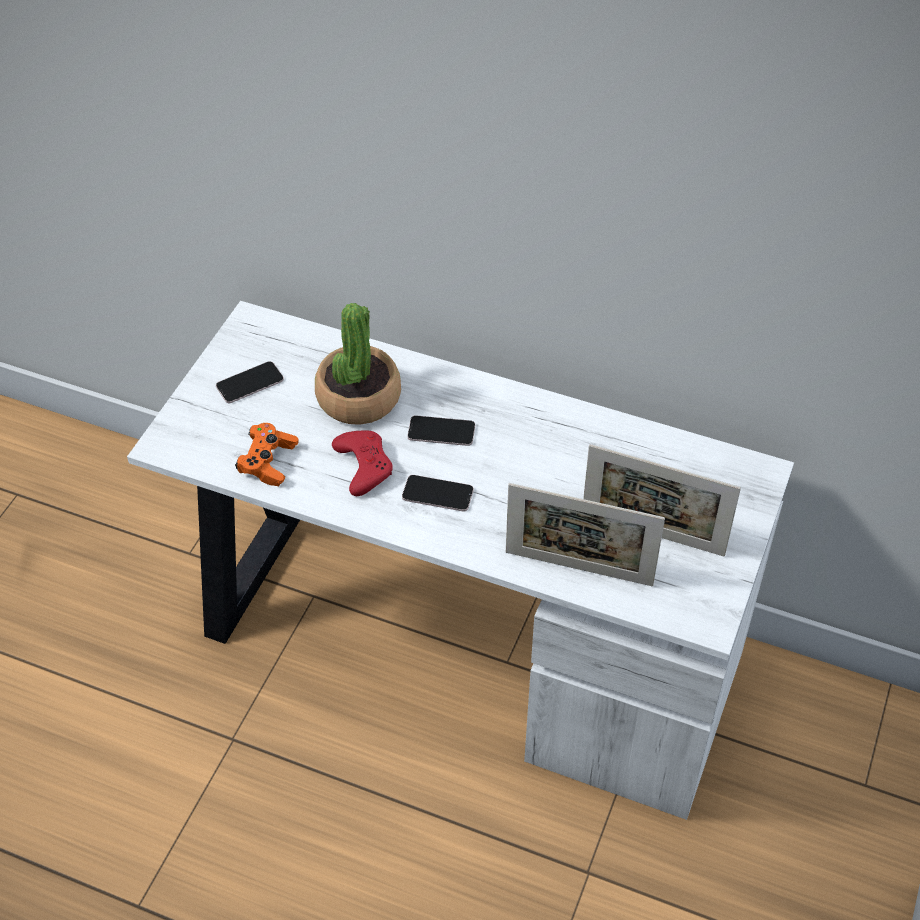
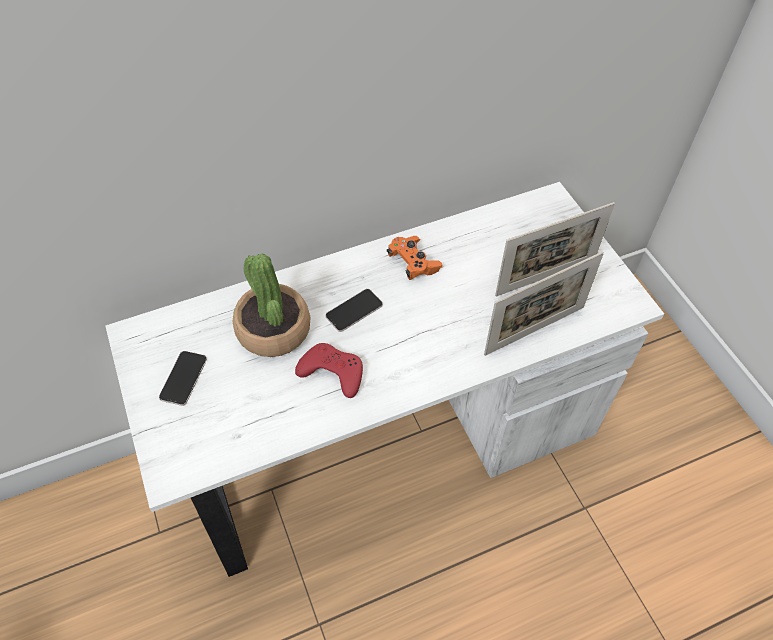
camera: 45 degrees left, 5 degrees up
(268, 462) = (264, 423): orange game controller -> orange game controller (413, 263)
(437, 494) = (401, 352): phone -> none

